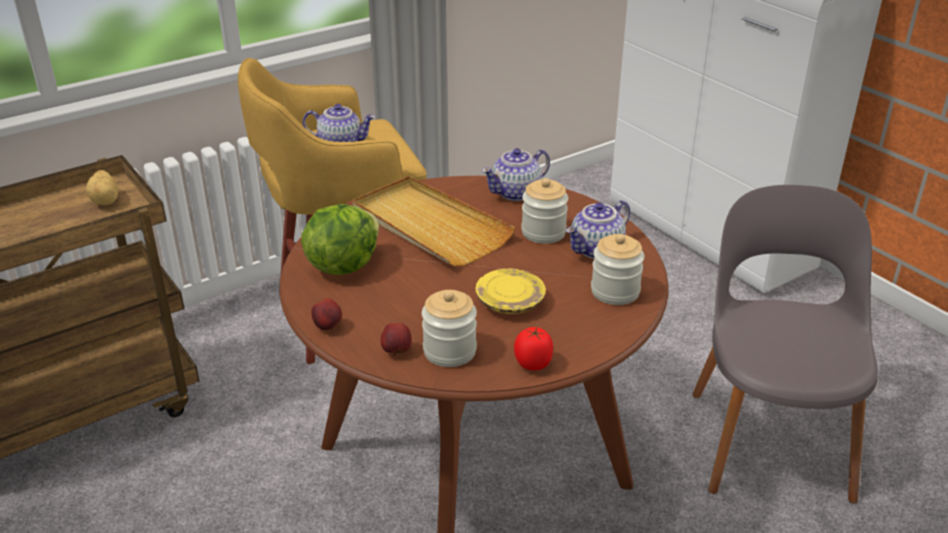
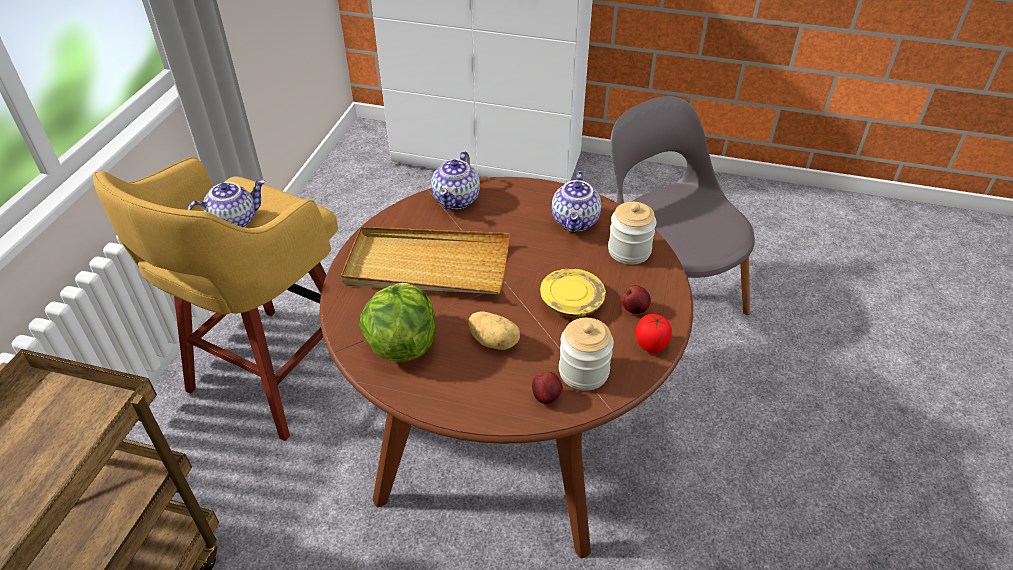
camera: 40 degrees left, 10 degrees up
(106, 200) = (56, 410): potato -> potato (494, 341)
(328, 327) = (466, 410): apple -> apple (634, 309)
(543, 232) = (521, 226): jar -> none

